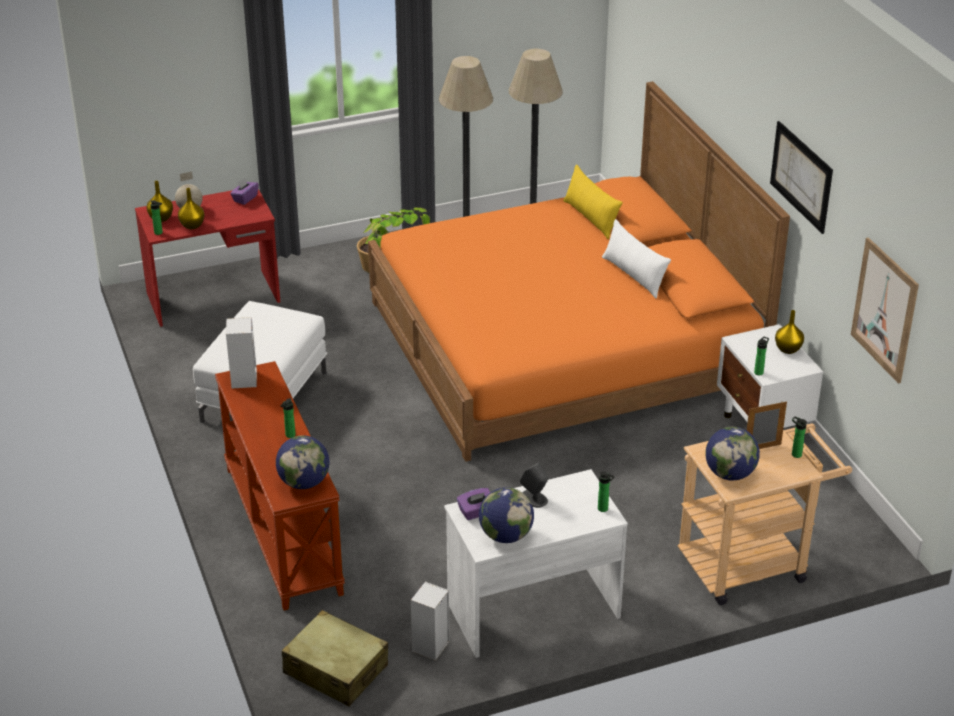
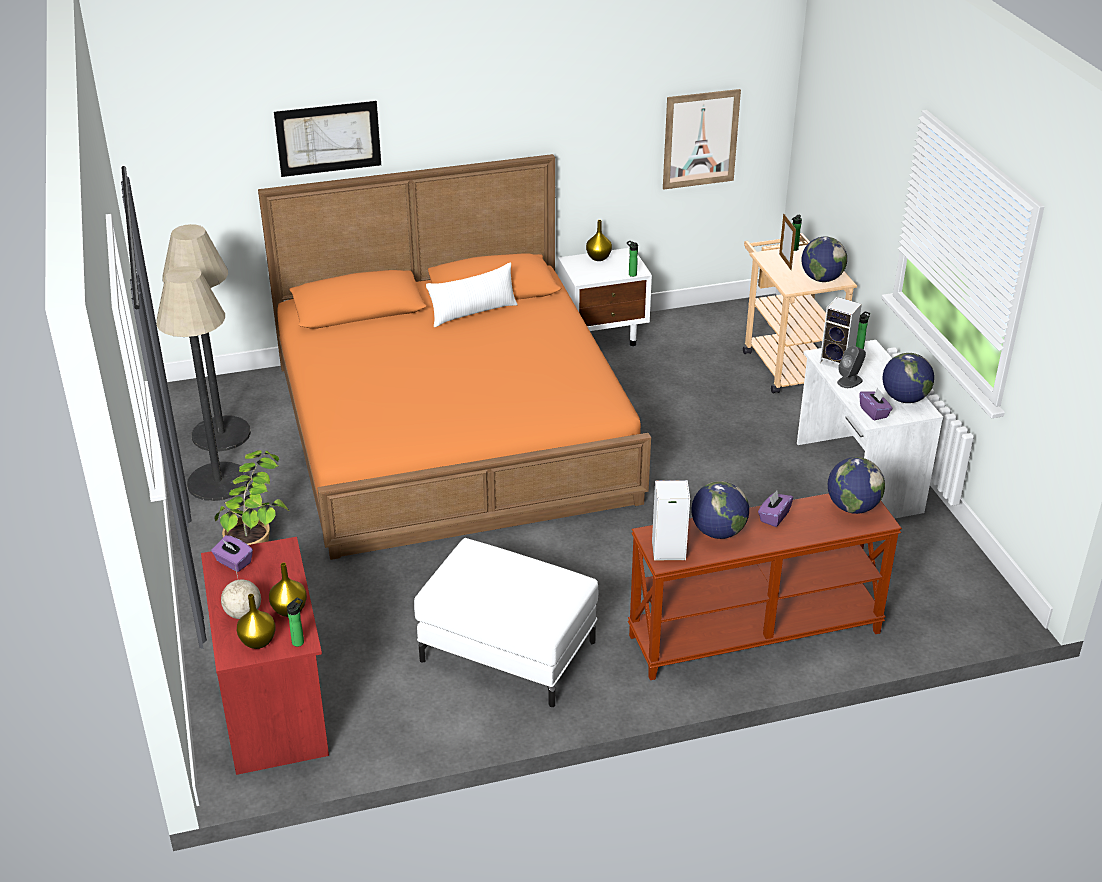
camera: 85 degrees left, 0 degrees up
(268, 405) = (718, 532): none -> globe
(289, 436) = (774, 517): bottle -> purple tissue box
(335, 669) = (956, 598): beige suitcase -> none
(430, 648) = (916, 538): speaker -> speaker (838, 361)
(591, 218) = (354, 327): yellow pillow -> none
(801, 176) = (557, 111): picture -> picture (328, 138)

